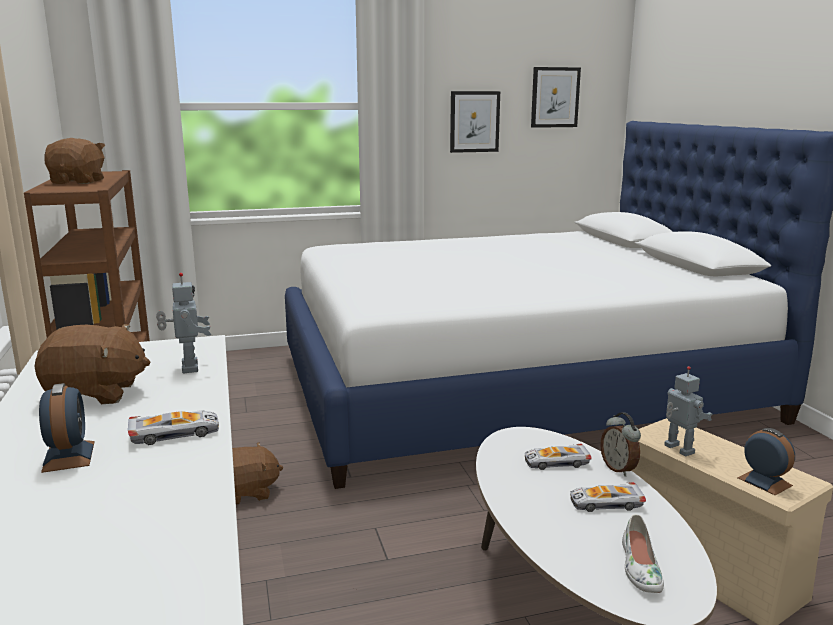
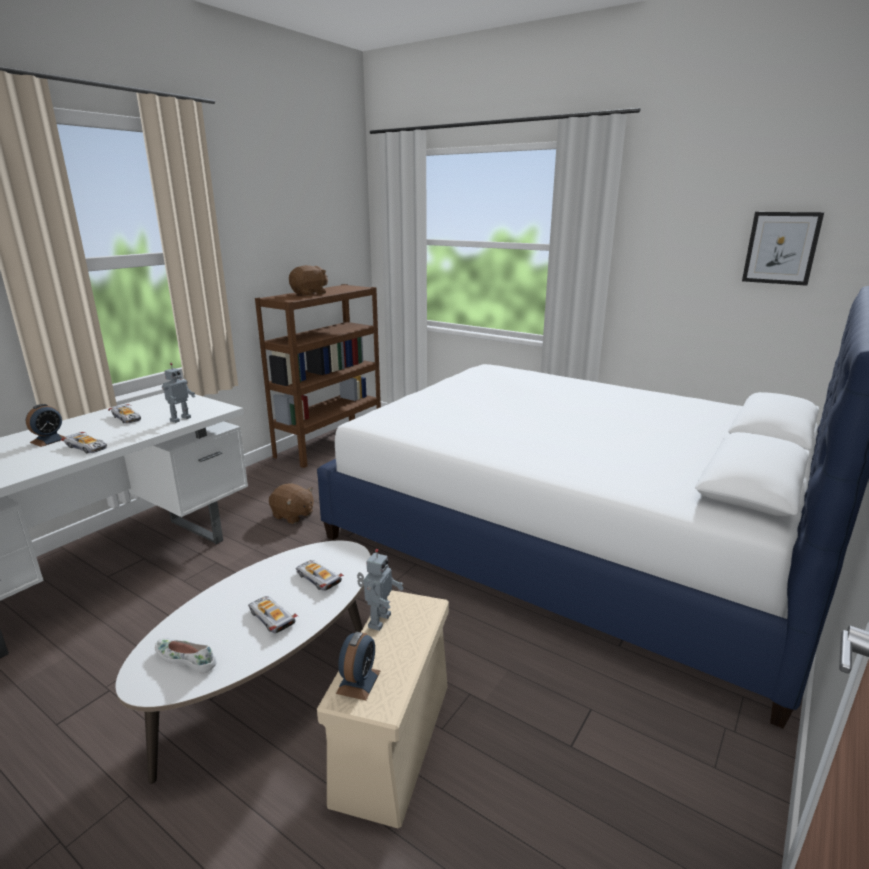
camera: 50 degrees right, 5 degrees up
(96, 394) = (127, 418): brown plush toy -> toy car
(474, 121) = (672, 270): picture -> none
(619, 469) = (334, 607): alarm clock -> none
(639, 567) = (187, 658): white shoe -> white shoe turned 60 degrees clockwise

